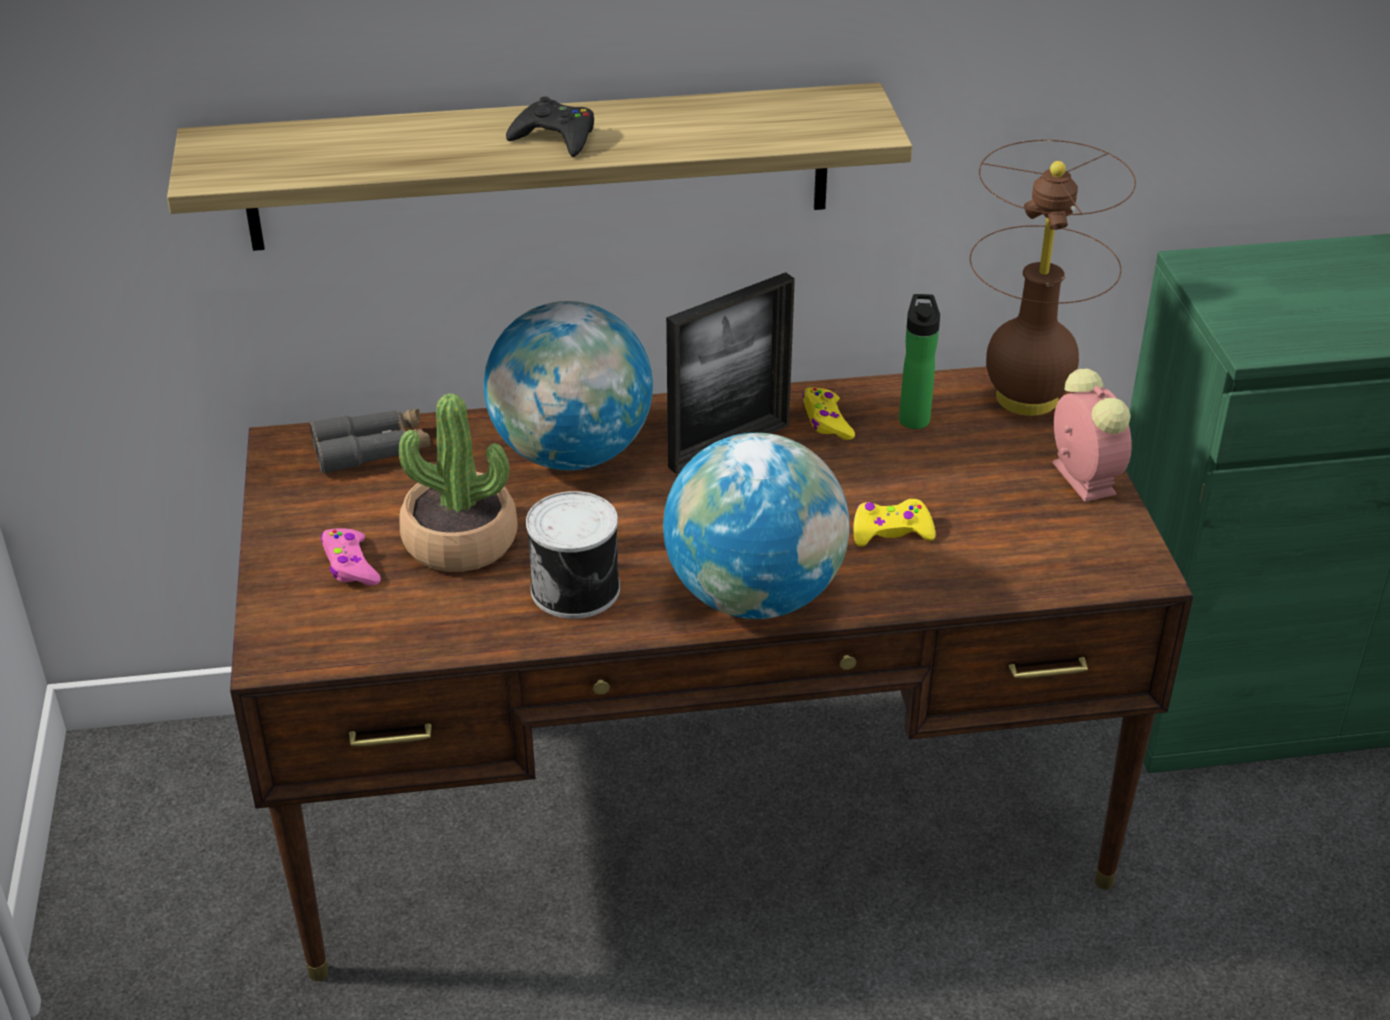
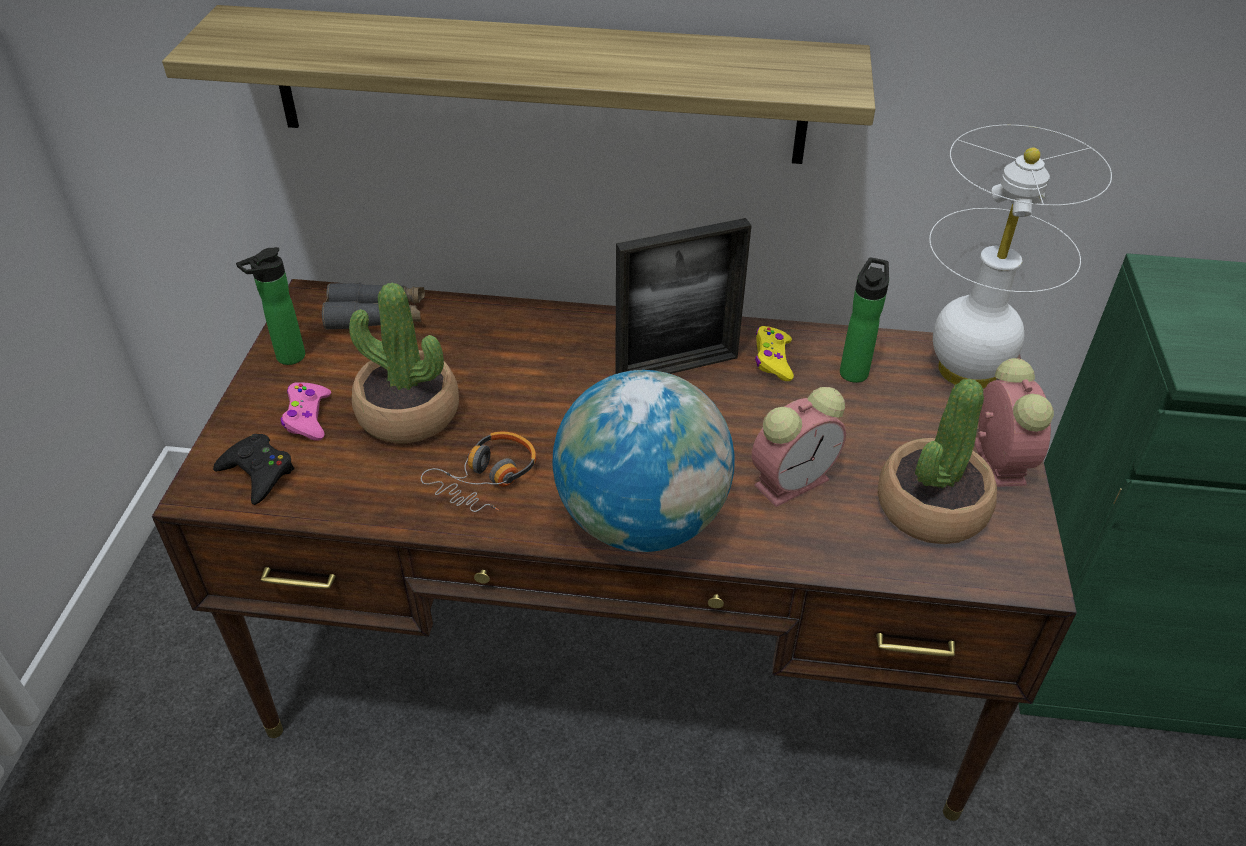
camera: 15 degrees right, 5 degrees up
(292, 511) = (286, 358): none -> bottle
(555, 137) = (533, 54): black game controller -> black game controller (258, 473)
(571, 453) = (538, 349): globe -> none
(578, 588) = (487, 479): can -> headphones
(891, 531) = (793, 480): yellow game controller -> alarm clock
(1028, 398) = (968, 371): brown table lamp -> white table lamp
(1032, 531) = (931, 507): none -> potted plant

